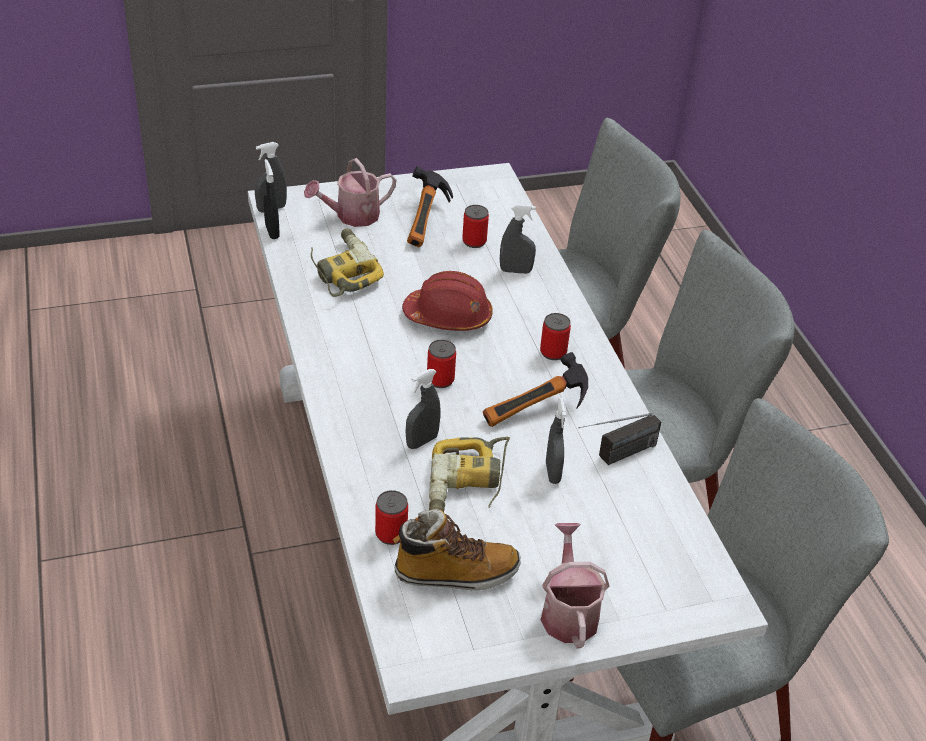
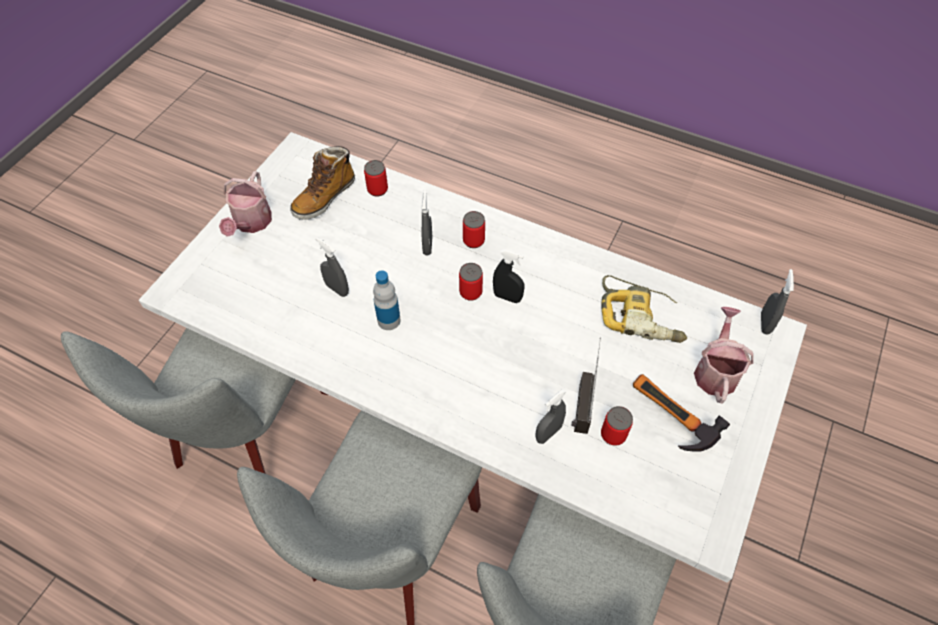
camera: 135 degrees right, 15 degrees up
(272, 232) = (728, 305): black spray bottle -> black spray bottle (507, 297)
(448, 317) = (530, 344): red hard hat -> none
(467, 485) = (373, 242): power drill -> none
(537, 413) = (389, 320): hammer -> bottle
(553, 352) = (434, 378): can -> can (473, 240)
(568, 611) = (251, 223): watering can -> watering can turned 60 degrees clockwise
(615, 457) = (312, 331): radio -> radio (583, 395)

